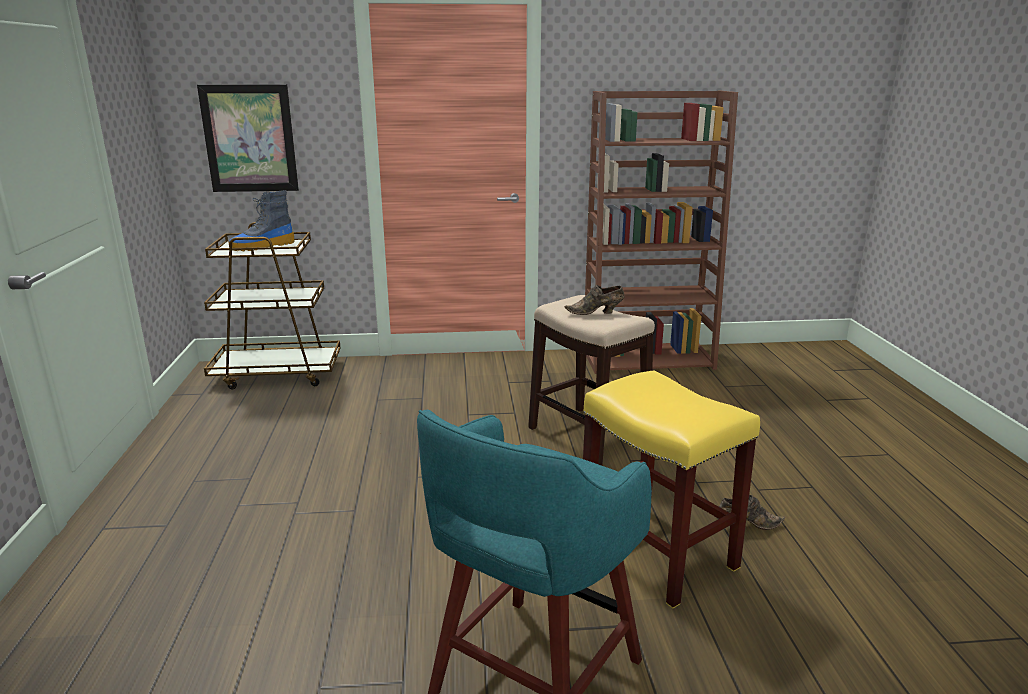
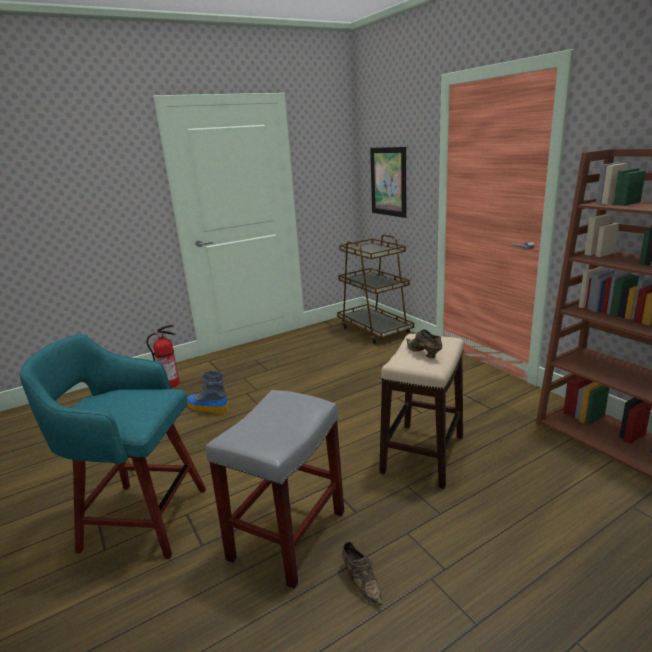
camera: 65 degrees right, 0 degrees up
(120, 591) = (171, 384): none -> fire extinguisher
(262, 246) = (373, 250): boot -> boot (207, 408)
(659, 553) = (288, 536): yellow stool -> grey stool

